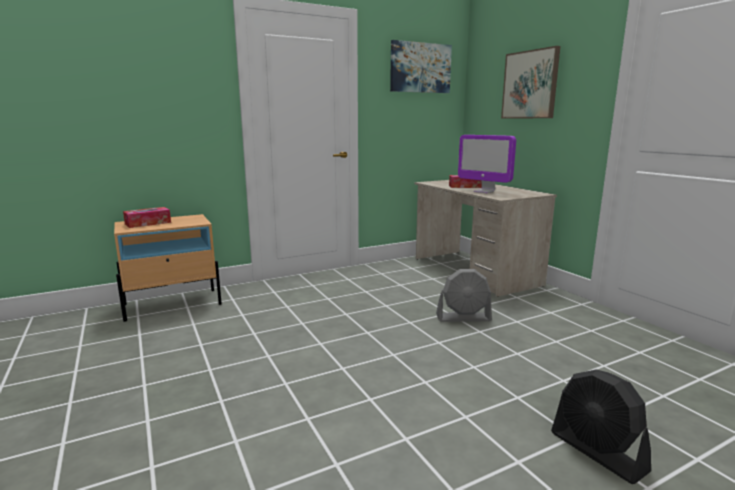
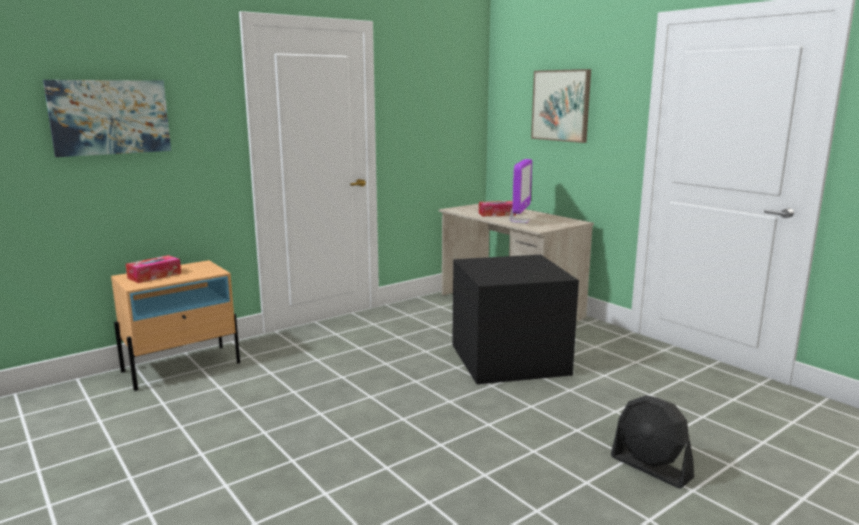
camera: 10 degrees left, 0 degrees up
(420, 68) = (440, 81): picture -> picture (110, 117)
(463, 318) = (510, 358): grey fan -> black storage box
(484, 191) = (519, 221): monitor -> monitor turned 105 degrees counterclockwise

